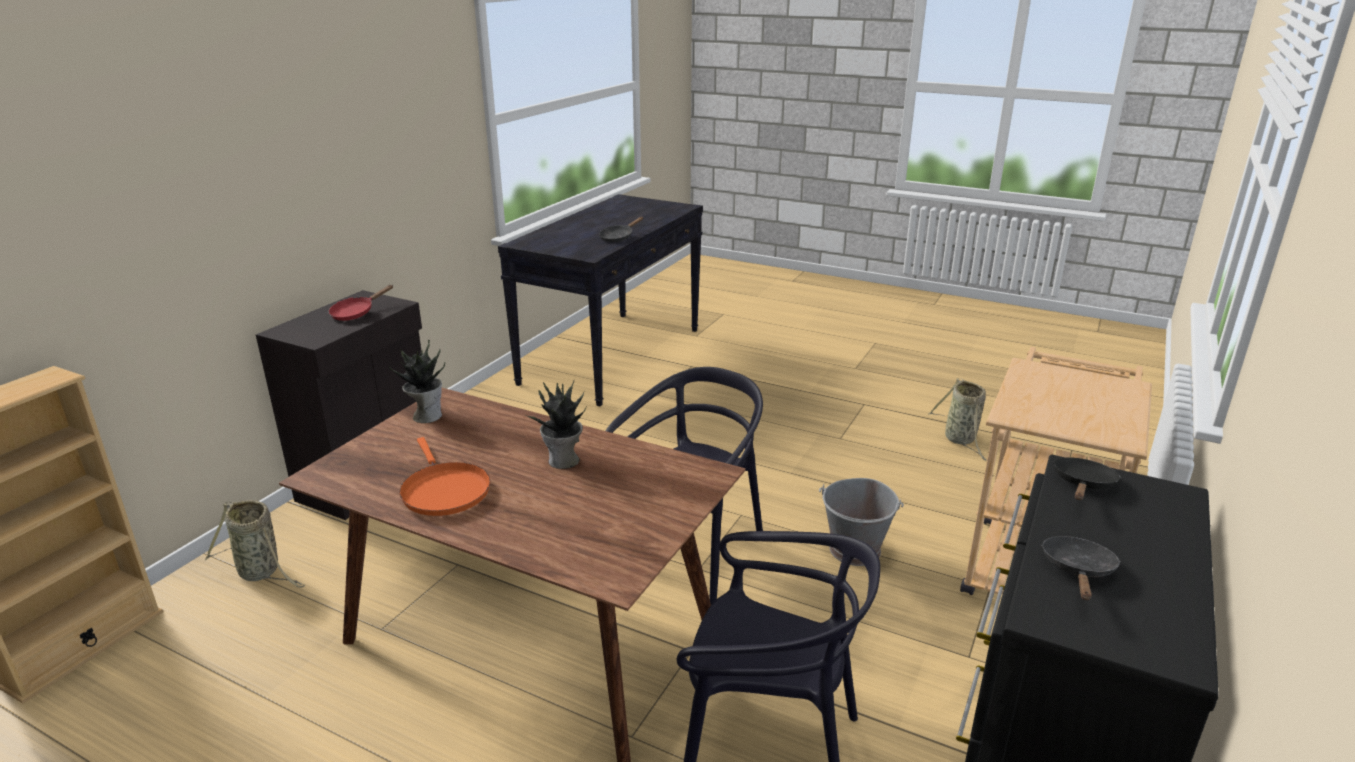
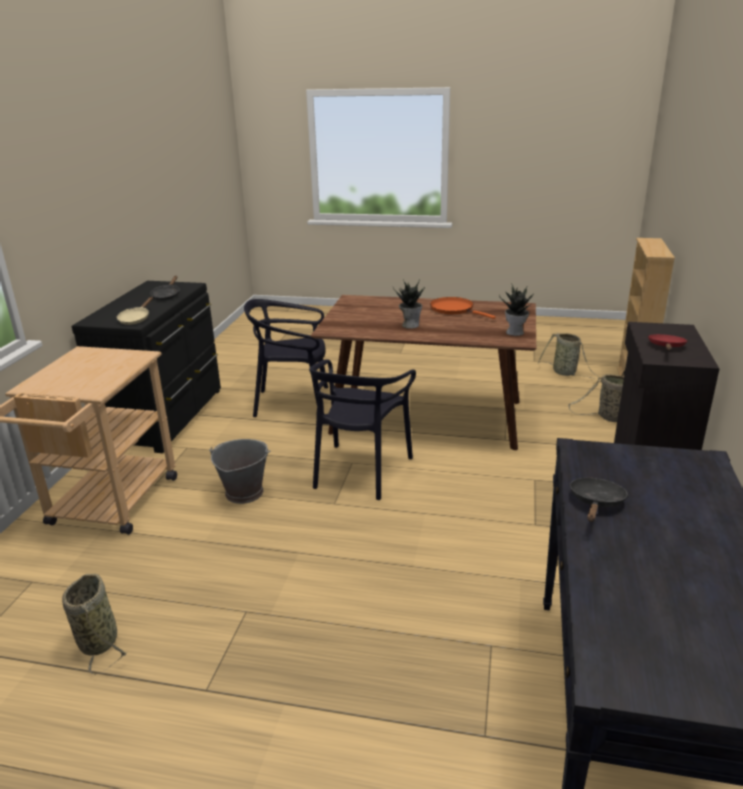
camera: 165 degrees right, 0 degrees up
(141, 712) = (566, 373): none -> basket
(1083, 484) = (136, 319): black frying pan -> beige frying pan

